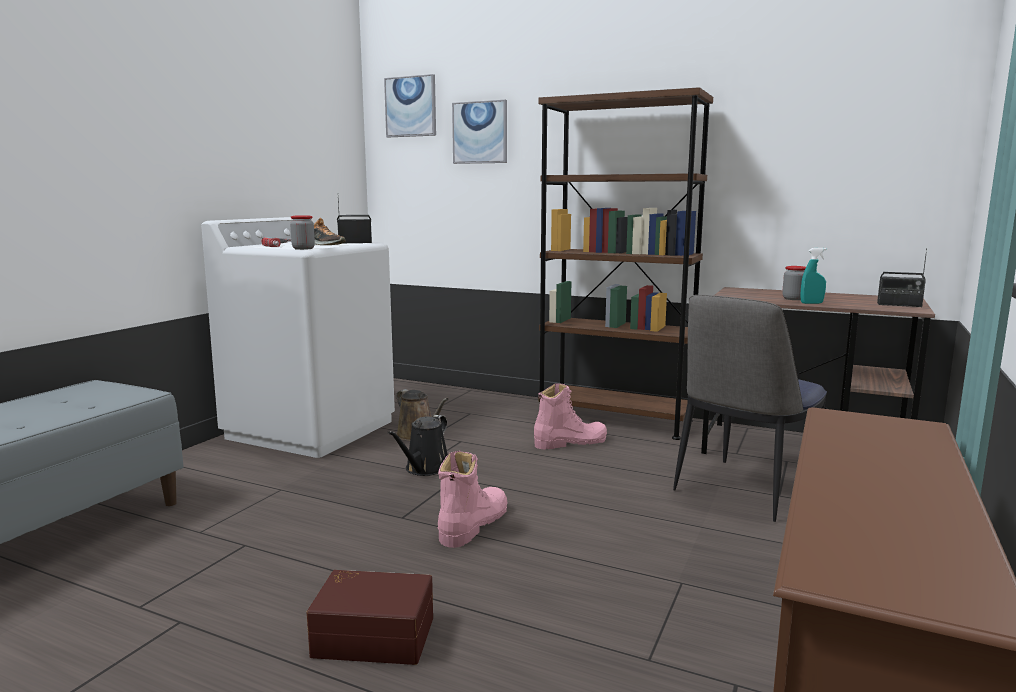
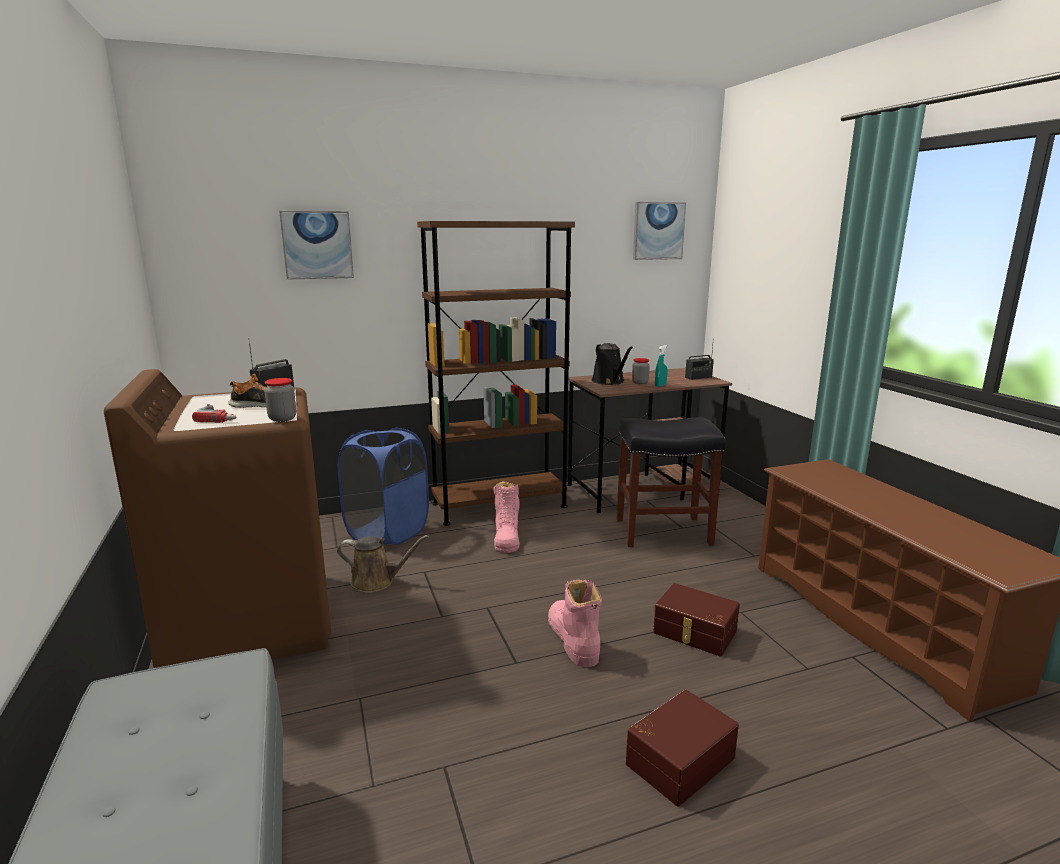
camera: 45 degrees left, 5 degrees up
(311, 429) = (251, 621): white washing machine -> brown washing machine
(411, 106) = (216, 211): picture -> picture (658, 231)
(425, 469) = (447, 611): black watering can -> black watering can (609, 381)
(487, 410) = (387, 532): none -> blue laundry basket
(570, 442) = (506, 537): pink boot -> pink boot turned 150 degrees clockwise
(589, 572) = (694, 633): none -> brown storage box
(742, 490) = (662, 532): chair -> black stool

